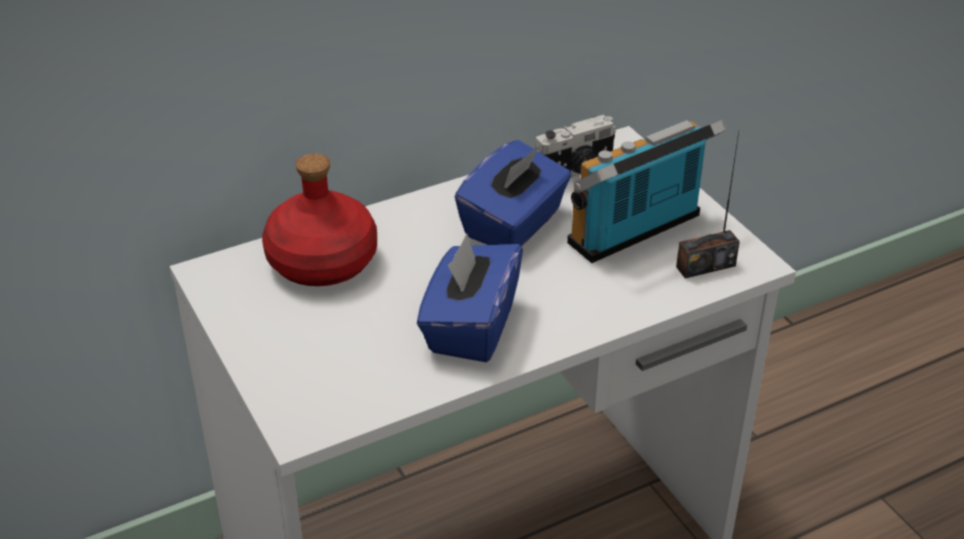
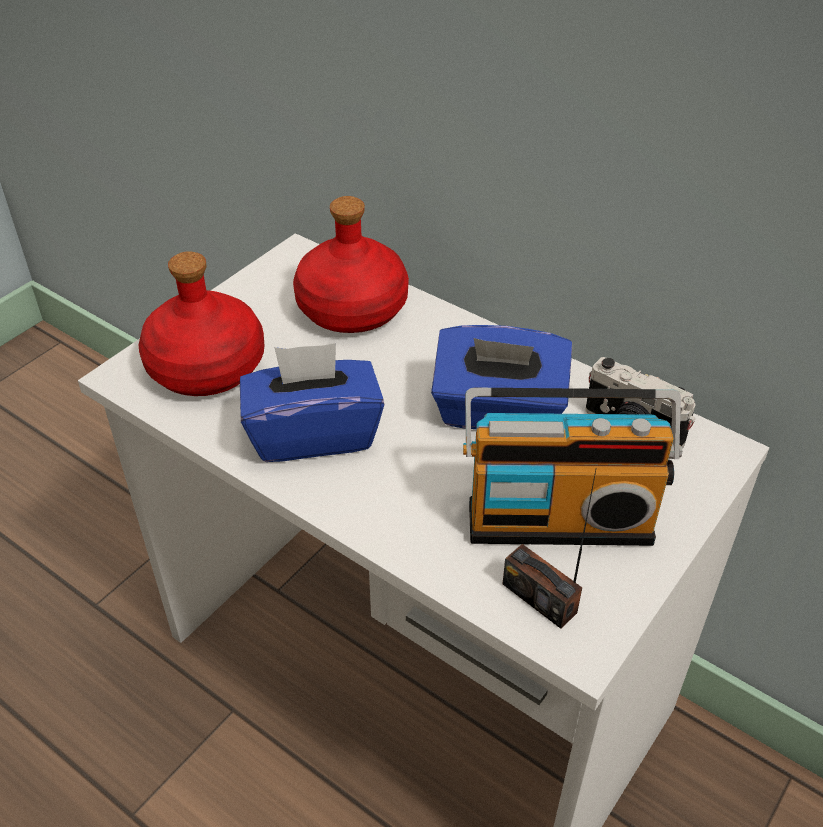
camera: 65 degrees right, 5 degrees up
(334, 371) = (206, 368): none -> red bottle
(638, 233) = (559, 517): radio -> radio turned 150 degrees clockwise

